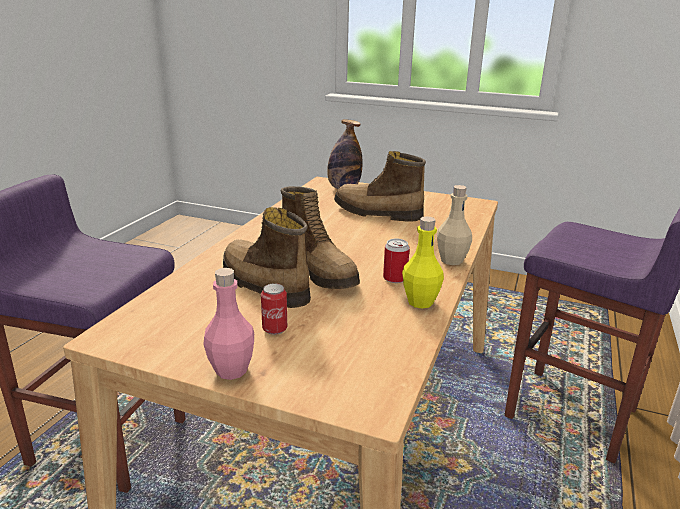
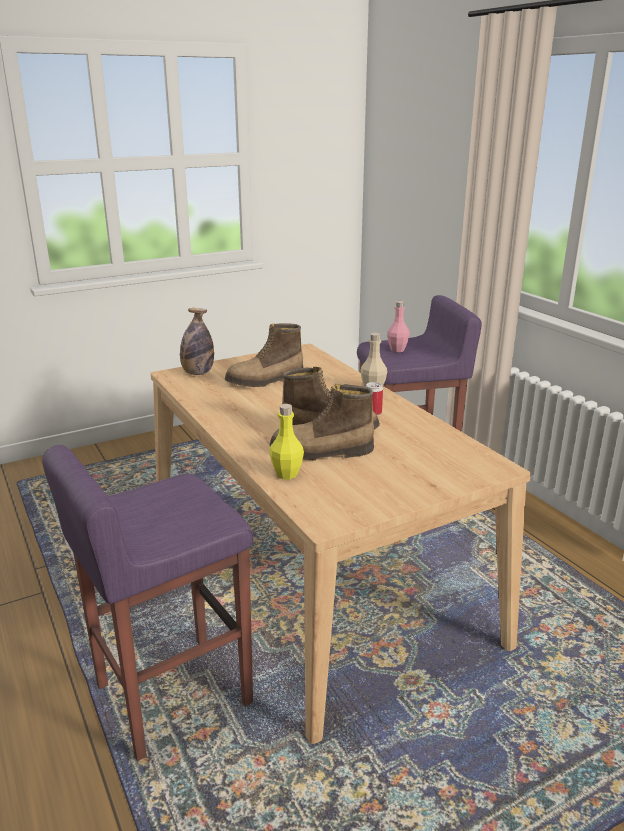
camera: 50 degrees left, 0 degrees up
(231, 370) = (419, 493): pink bottle -> pink bottle (397, 350)
(274, 329) = (387, 466): can -> none
(420, 302) = (411, 417): yellow bottle -> yellow bottle (287, 474)

